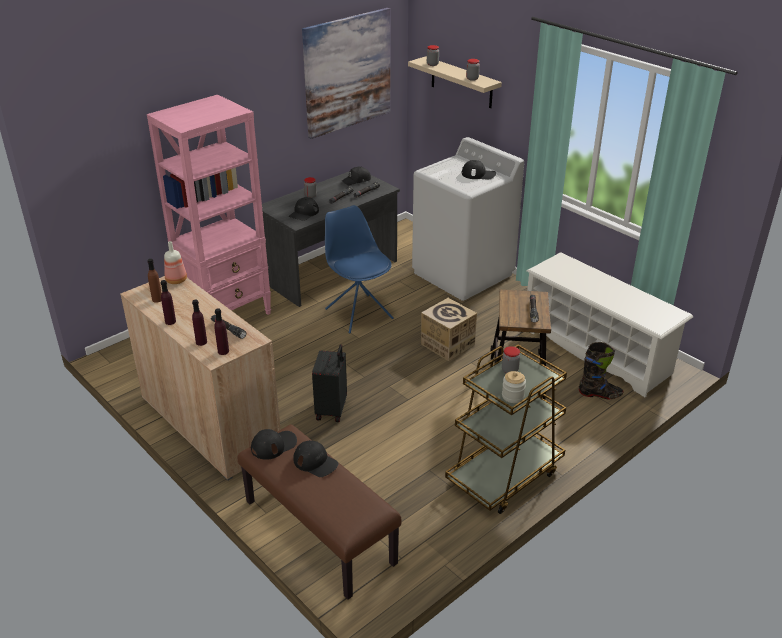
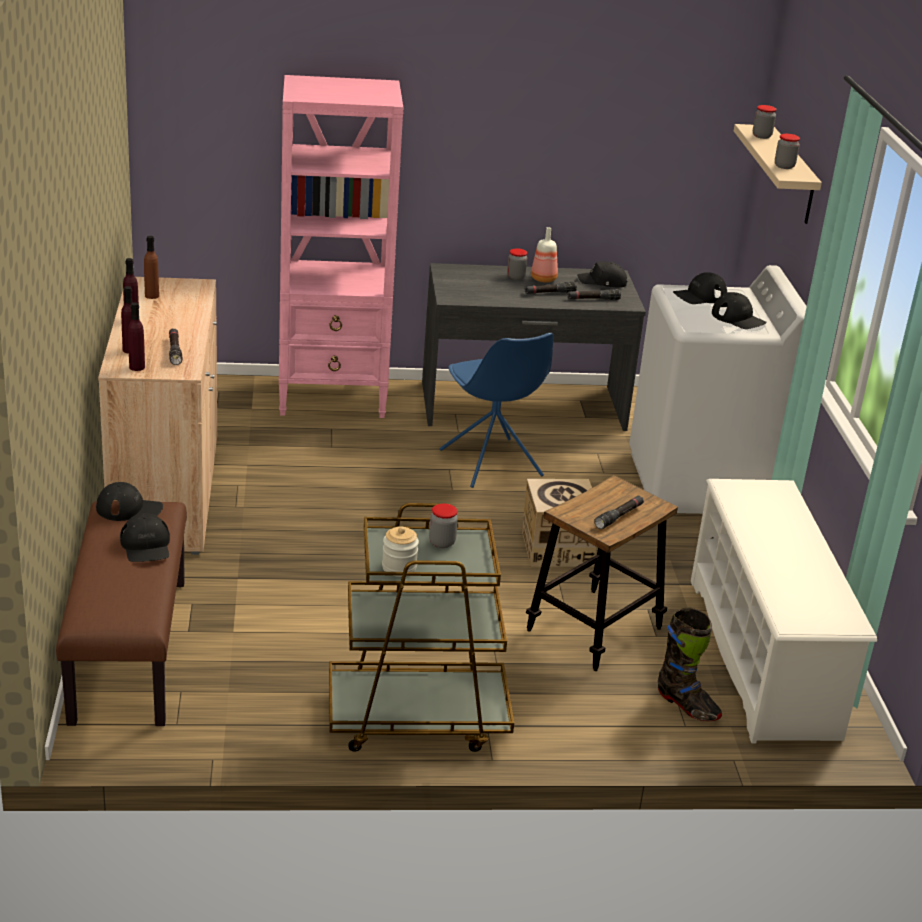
camera: 35 degrees right, 5 degrees down
(177, 280) = (200, 287): bottle -> bottle (544, 279)
(304, 213) = (476, 291): black cap -> black cap (700, 296)
(332, 410) = (313, 546): black suitcase -> none
(347, 72) = (636, 115): picture -> none
(358, 313) = (491, 464): blue chair -> blue chair turned 150 degrees clockwise

